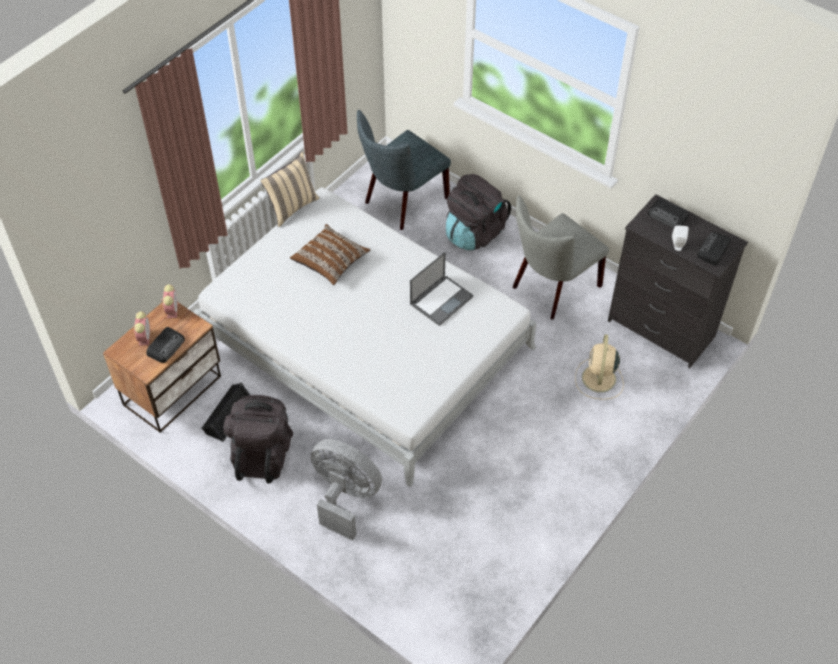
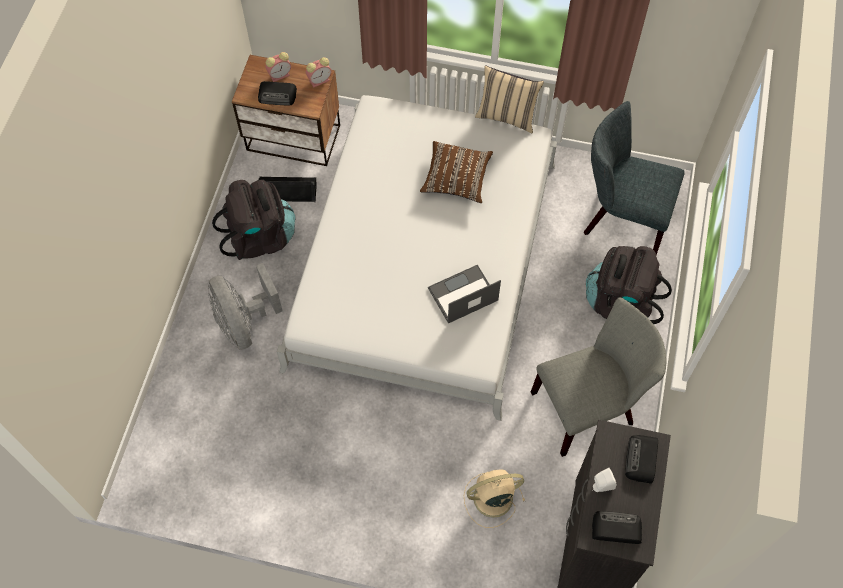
camera: 65 degrees right, 10 degrees up
(345, 497) = (244, 323): grey fan -> grey fan turned 150 degrees clockwise
(441, 300) = (462, 295): laptop -> laptop turned 135 degrees clockwise
(552, 288) = (588, 407): grey chair -> grey chair turned 135 degrees clockwise

